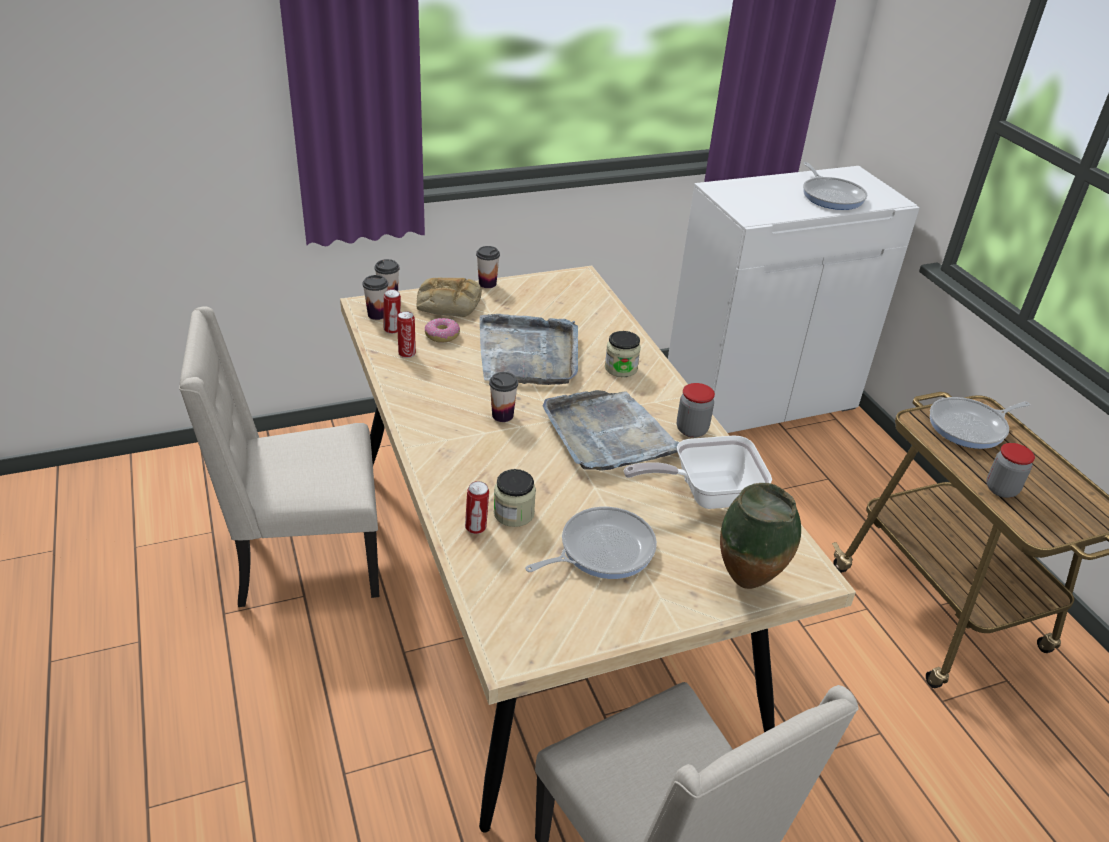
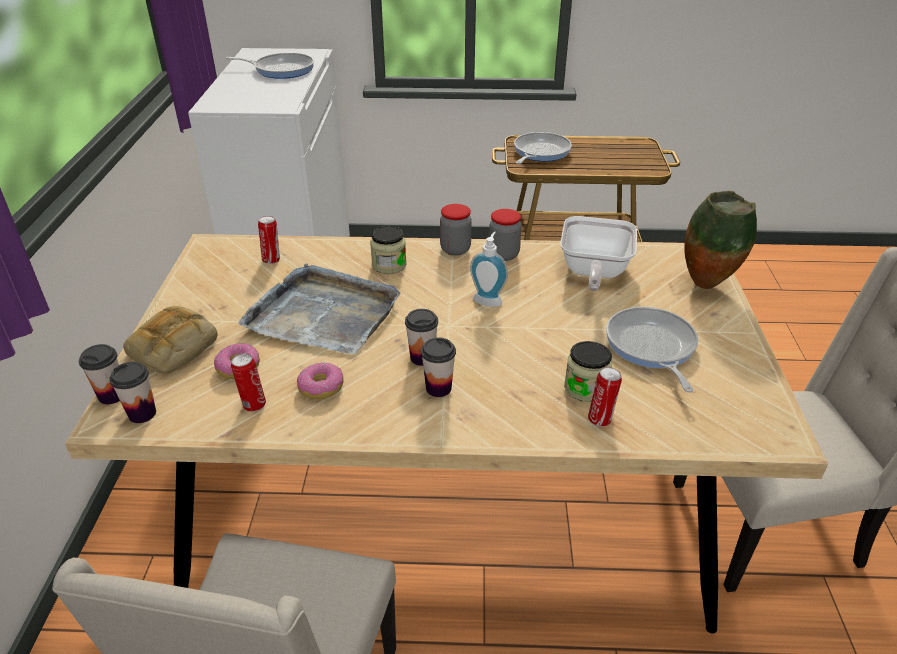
camera: 65 degrees left, 0 degrees up
(393, 330) = (191, 406): can -> can (272, 260)
(440, 376) = (321, 387): none -> donut
(487, 283) = (159, 308): cup -> cup (438, 388)
(608, 434) = (488, 300): grey tray -> soap dispenser
(970, 427) = (539, 152): frying pan -> frying pan turned 150 degrees counterclockwise
(1001, 489) = (607, 166): jar -> jar (455, 249)

